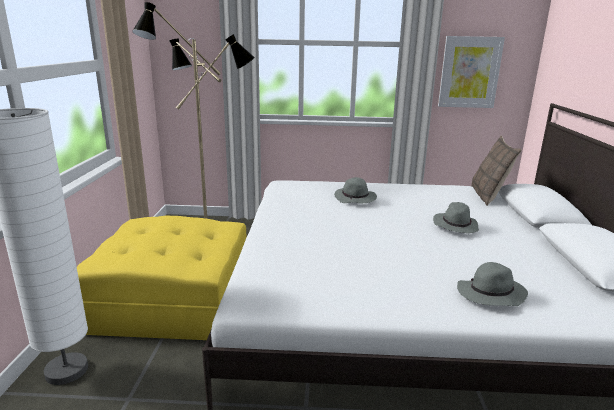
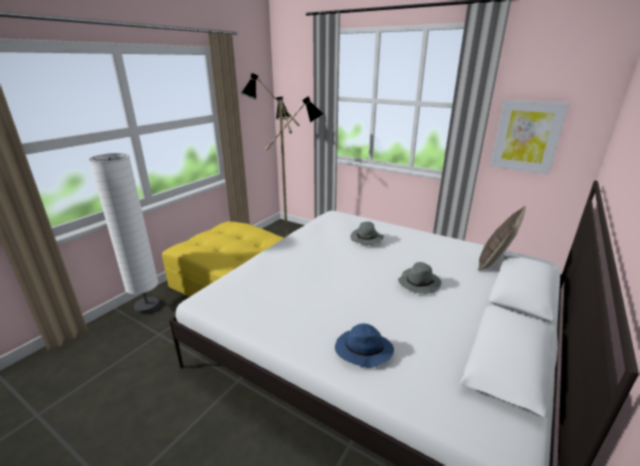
camera: 30 degrees right, 5 degrees up
(490, 295) = (362, 351): grey hat -> blue hat

